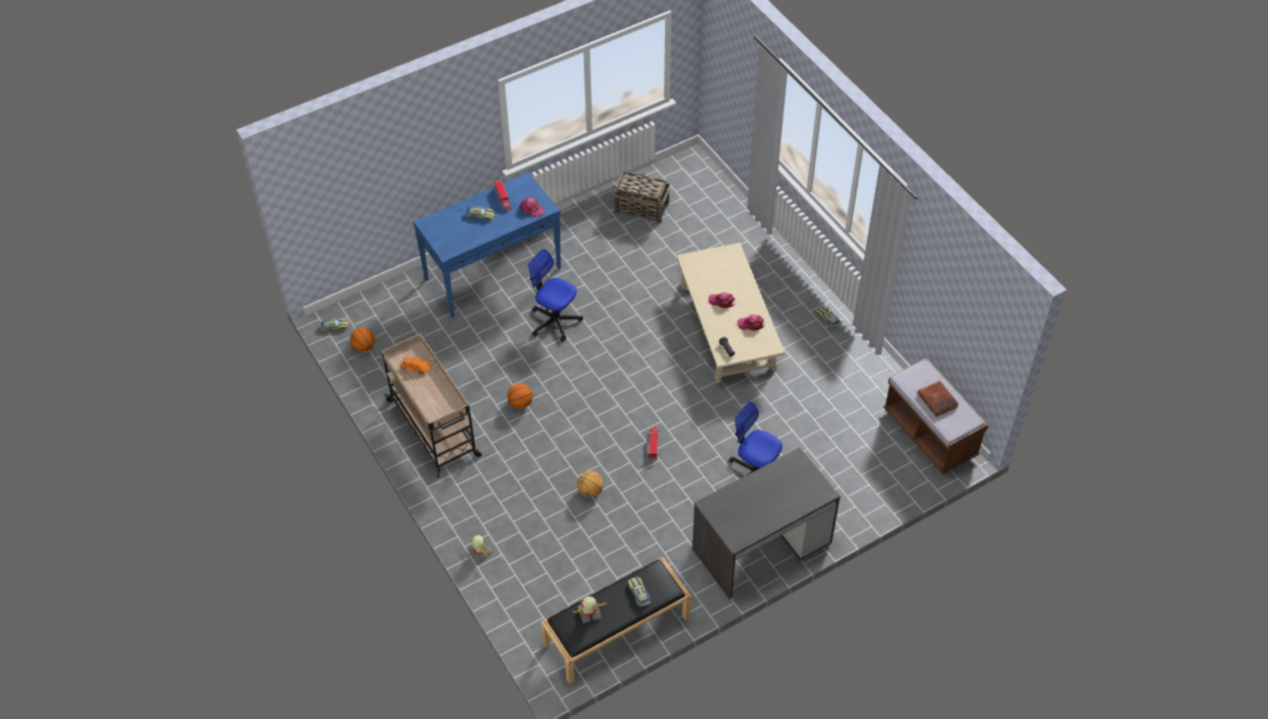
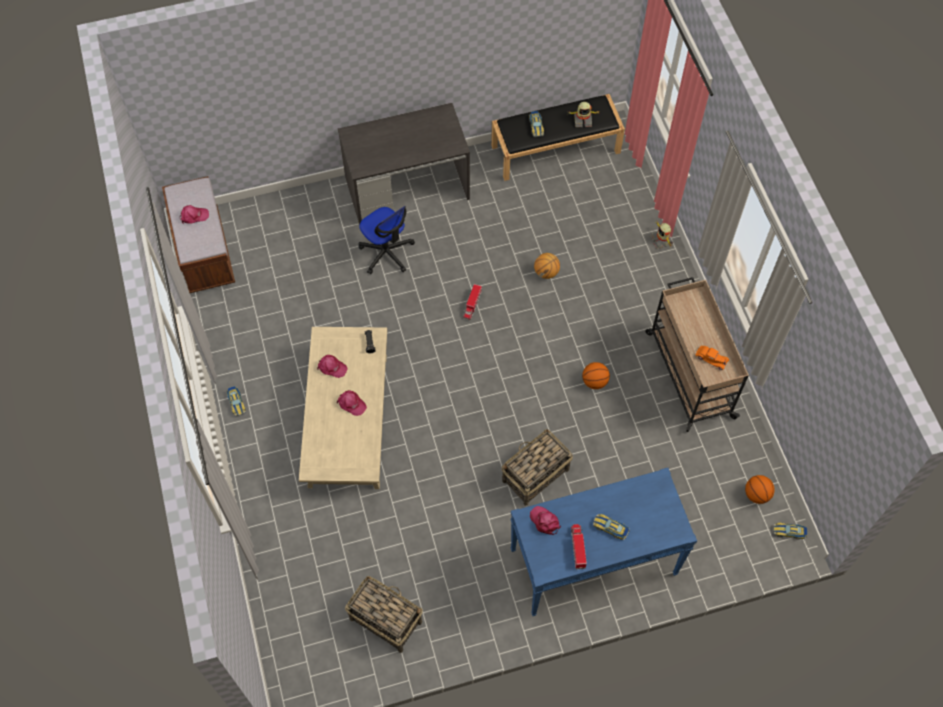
camera: 165 degrees left, 10 degrees up
(555, 321) = (535, 475): office chair -> basket
(938, 400) = (194, 216): book -> pink cap

